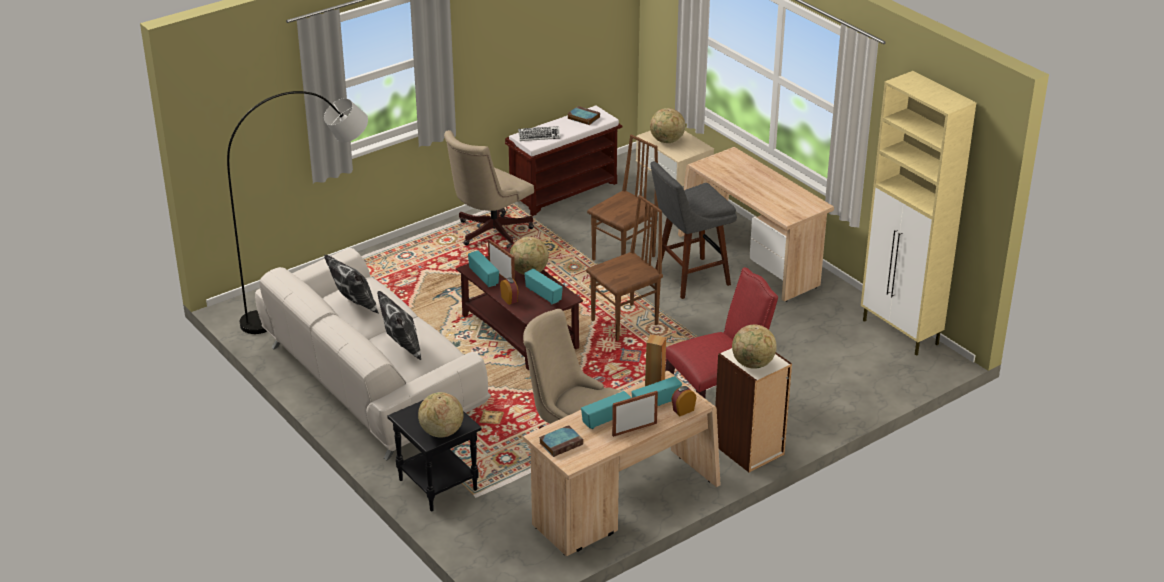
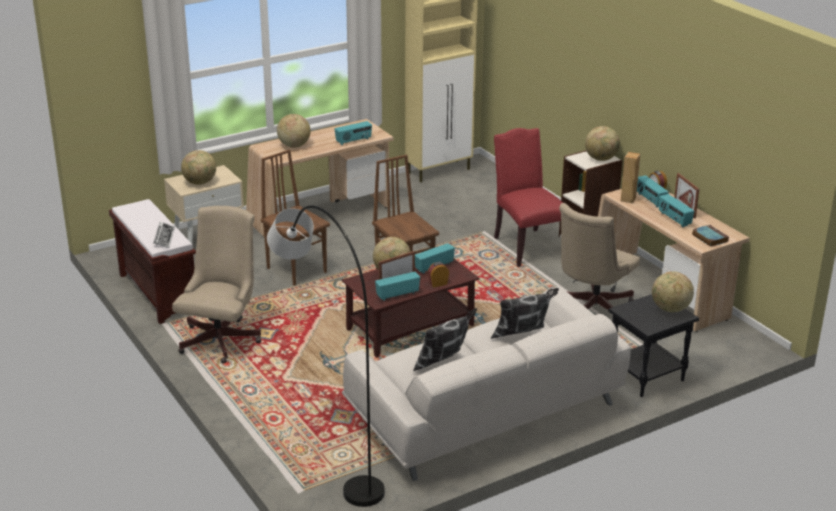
camera: 85 degrees left, 5 degrees down
(489, 233) = (222, 338): beige office chair -> beige office chair turned 120 degrees counterclockwise
(582, 117) = (136, 214): book -> none
(688, 279) = (341, 243): grey stool -> none
(739, 170) = (294, 146): none -> globe
(764, 203) = (353, 141): none -> radio

